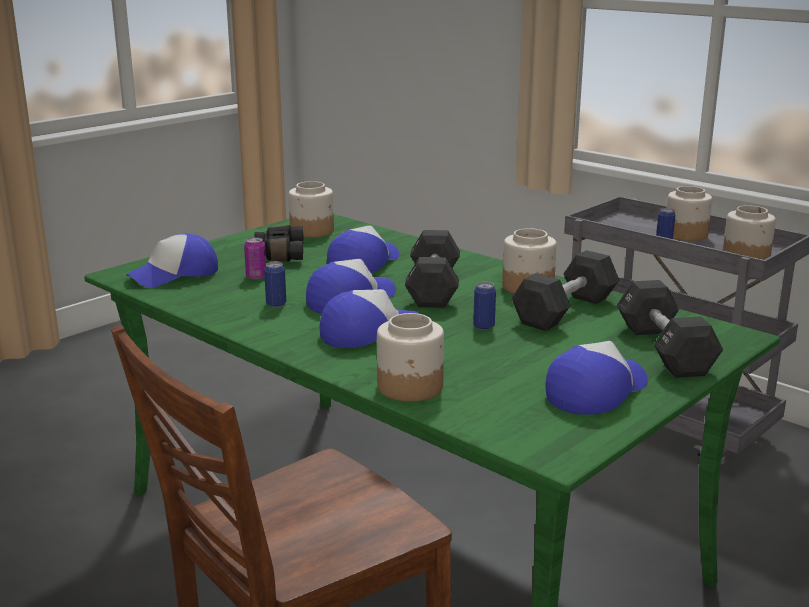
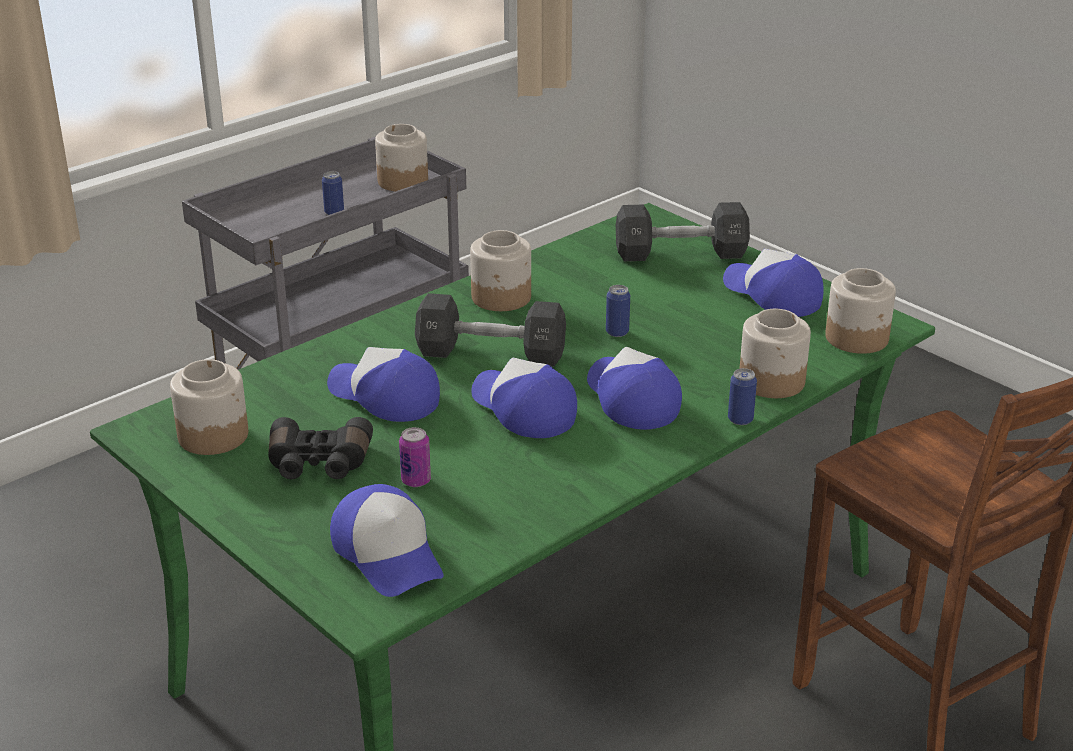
camera: 85 degrees left, 10 degrees up
(276, 304) = (529, 462): can -> can (740, 419)
(565, 310) = (577, 285): black dumbbell -> none
(685, 235) = (310, 197): jar -> jar (857, 338)

